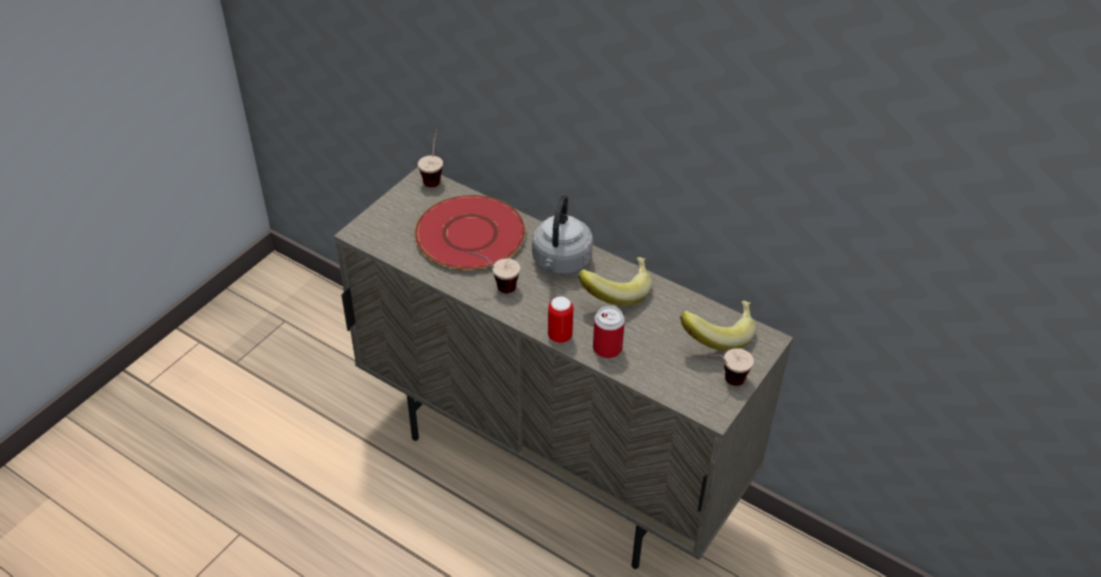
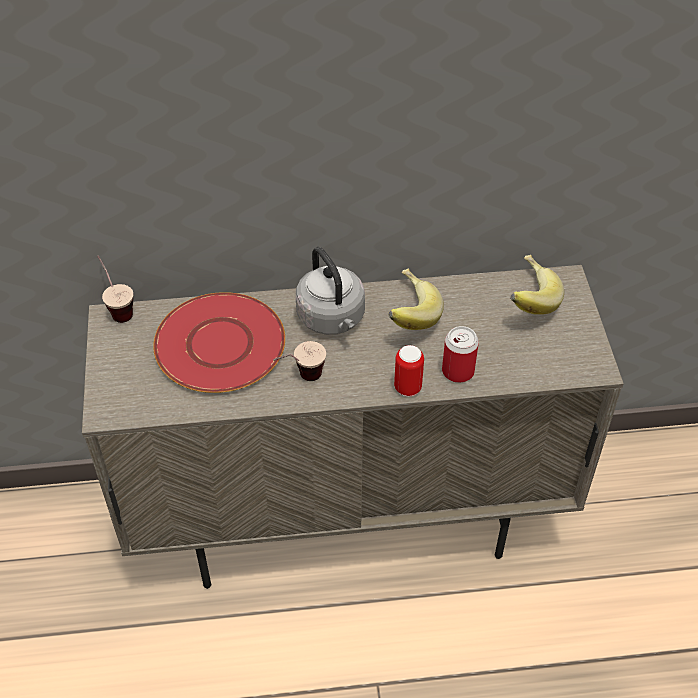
camera: 40 degrees left, 5 degrees up
(724, 382) = (576, 337): cup -> none

